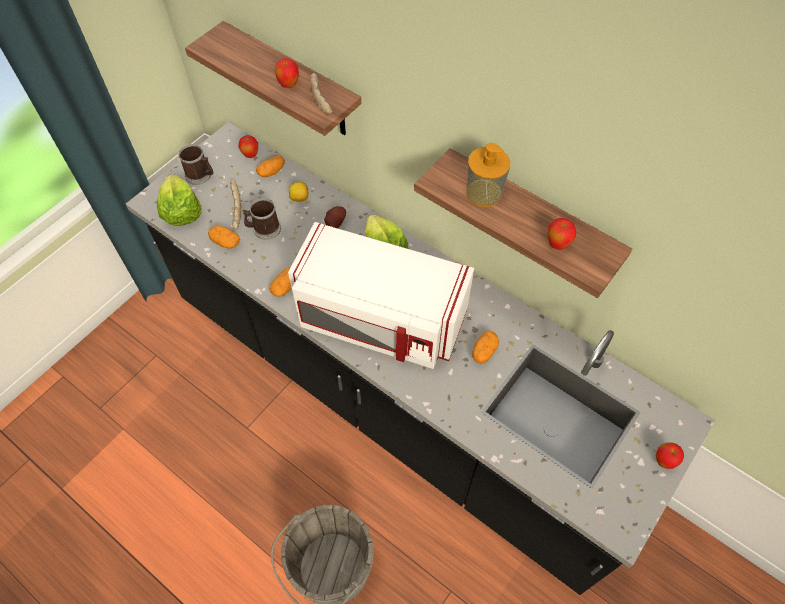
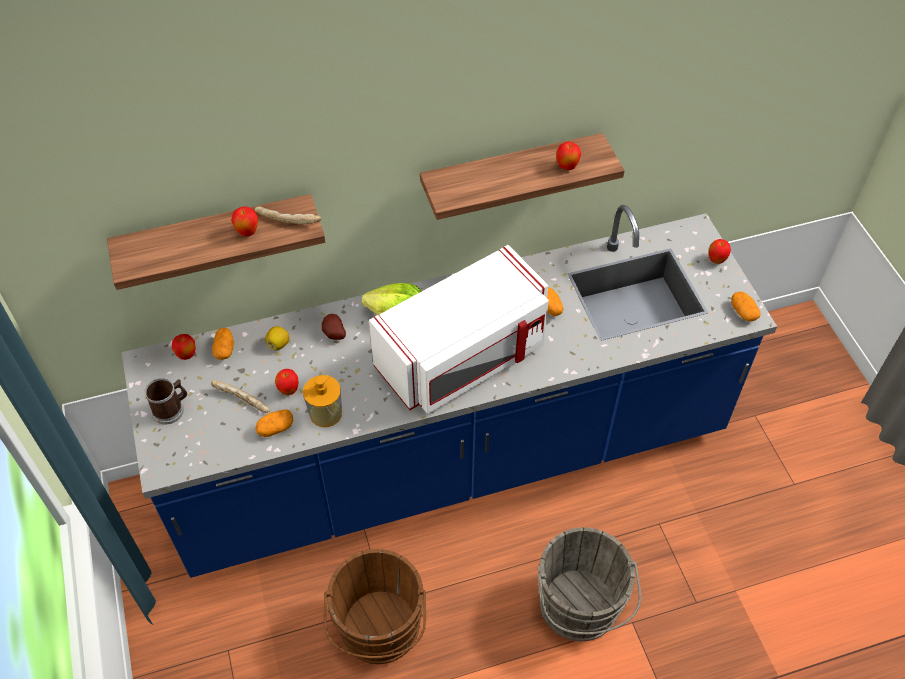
camera: 55 degrees left, 5 degrees down
(181, 211) = (202, 447): lettuce -> none
(223, 438) = (379, 632): none -> brown bucket
(263, 229) = (289, 390): mug -> apple
(284, 287) = (369, 407): potato -> potato (743, 312)
(392, 397) = (452, 460): black counter -> blue counter
(484, 193) = (484, 178): soap dispenser -> soap dispenser (325, 413)

